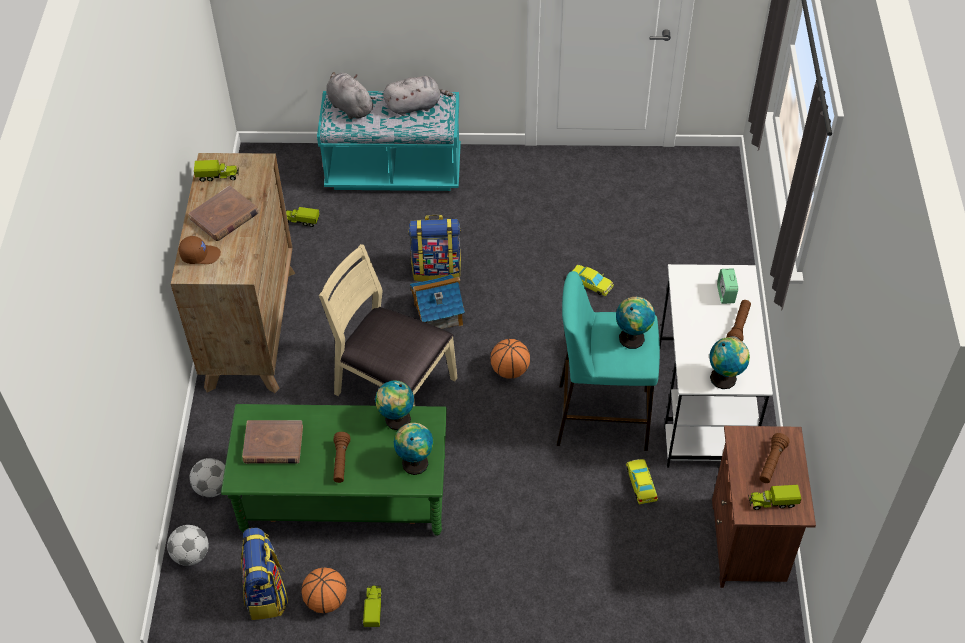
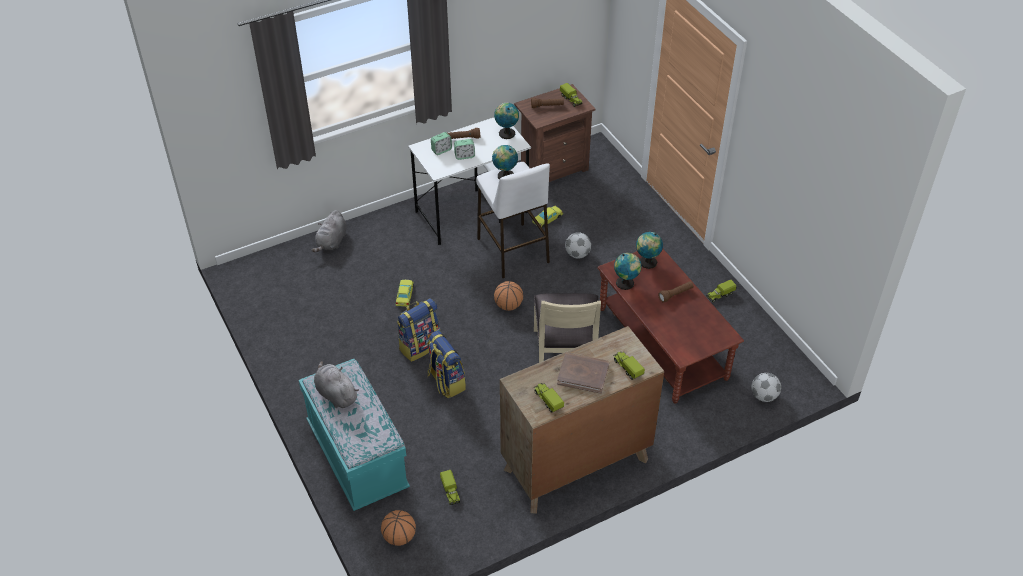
camera: 120 degrees left, 5 degrees down
(200, 255) = (627, 368): brown cap -> toy truck
(212, 488) = (713, 412): football -> football (577, 254)
(267, 593) = (753, 346): backpack -> backpack (420, 346)
(273, 445) = (692, 332): brown book -> none
(326, 600) = (733, 318): basketball -> basketball (399, 537)
(344, 495) = (662, 343): green coffee table -> brown coffee table
(349, 106) = (361, 437): grey plush toy -> grey plush toy (331, 242)
(438, 314) = (487, 362): toy house -> none
(601, 417) = (513, 251): turquoise stool -> white stool
(699, 313) = (464, 156): none -> alarm clock

